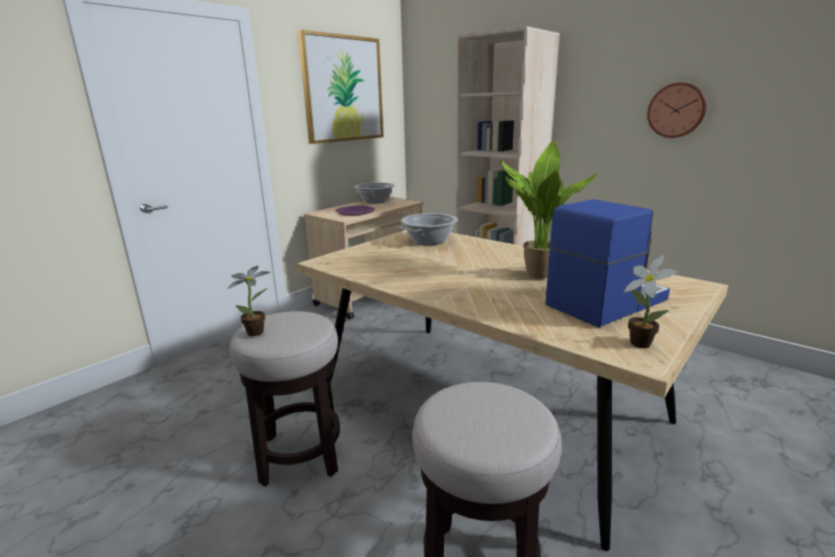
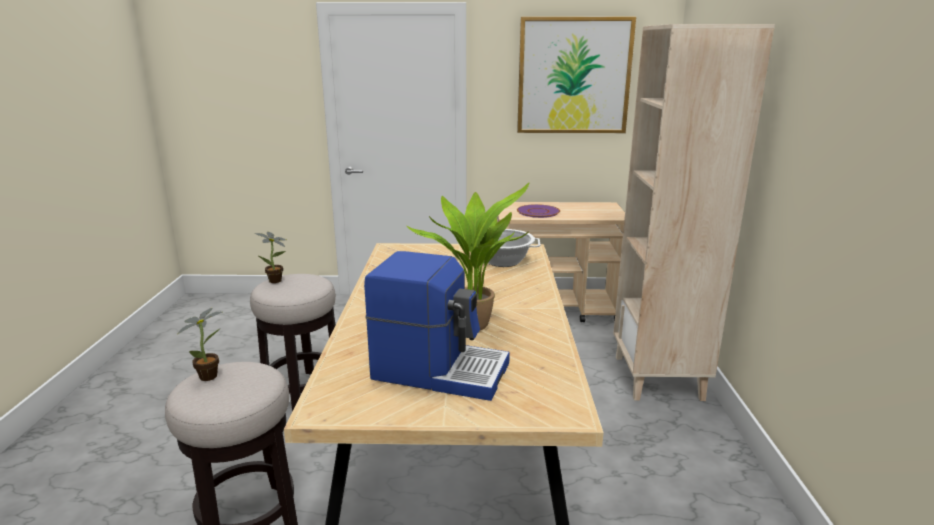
camera: 50 degrees right, 0 degrees up
(375, 201) = (588, 206): cooking pot -> none
(638, 342) = (356, 403): potted plant -> potted plant (211, 375)
(676, 110) = (865, 170): wall clock -> none

